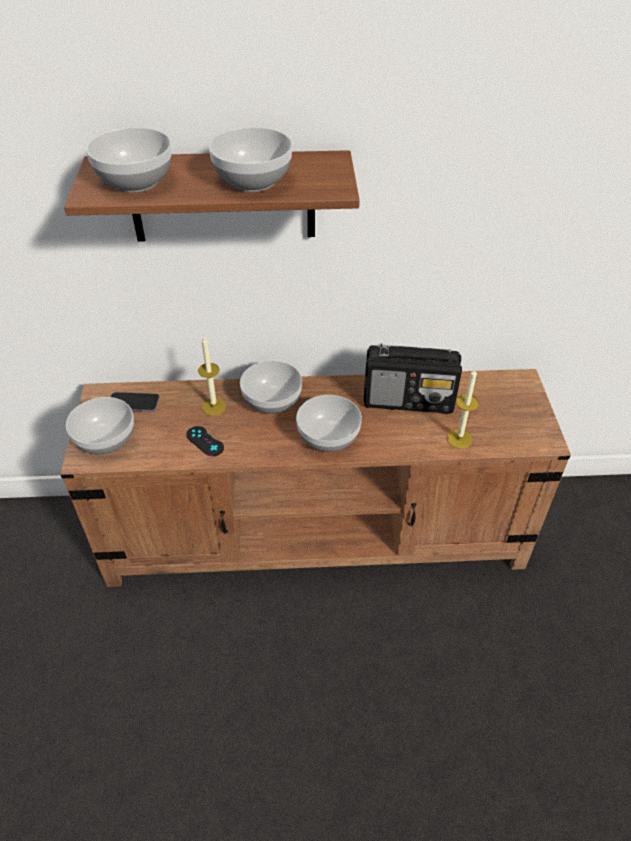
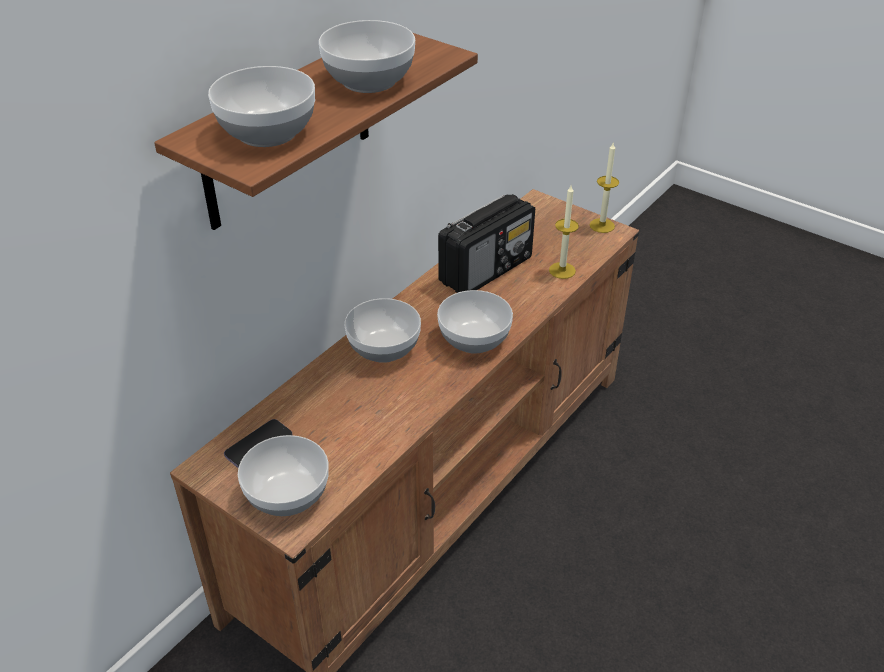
camera: 50 degrees left, 5 degrees down
(205, 441) = (382, 420): black game controller -> none
(214, 406) = (340, 390): candle -> candle (602, 225)

